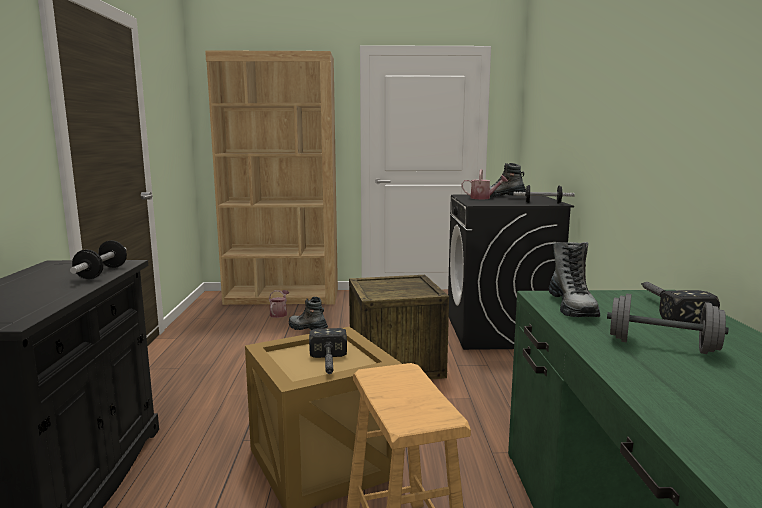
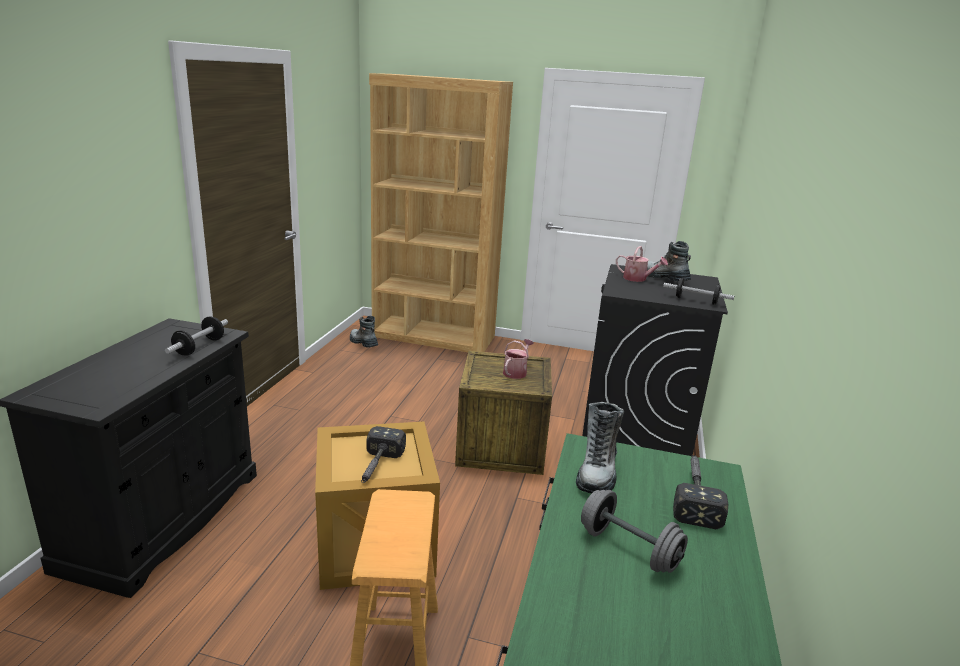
camera: 15 degrees right, 10 degrees up
(279, 314) = (420, 359): watering can -> watering can (516, 372)
(307, 328) = (438, 383): boot -> boot (363, 343)

